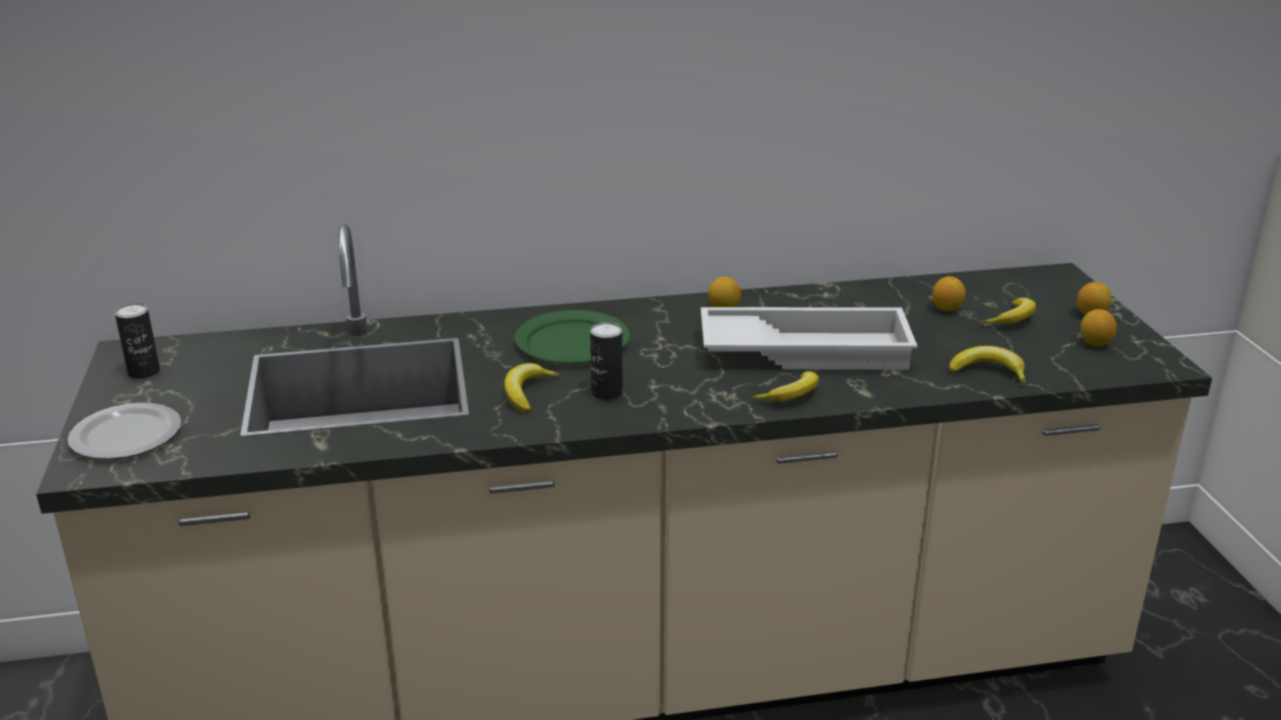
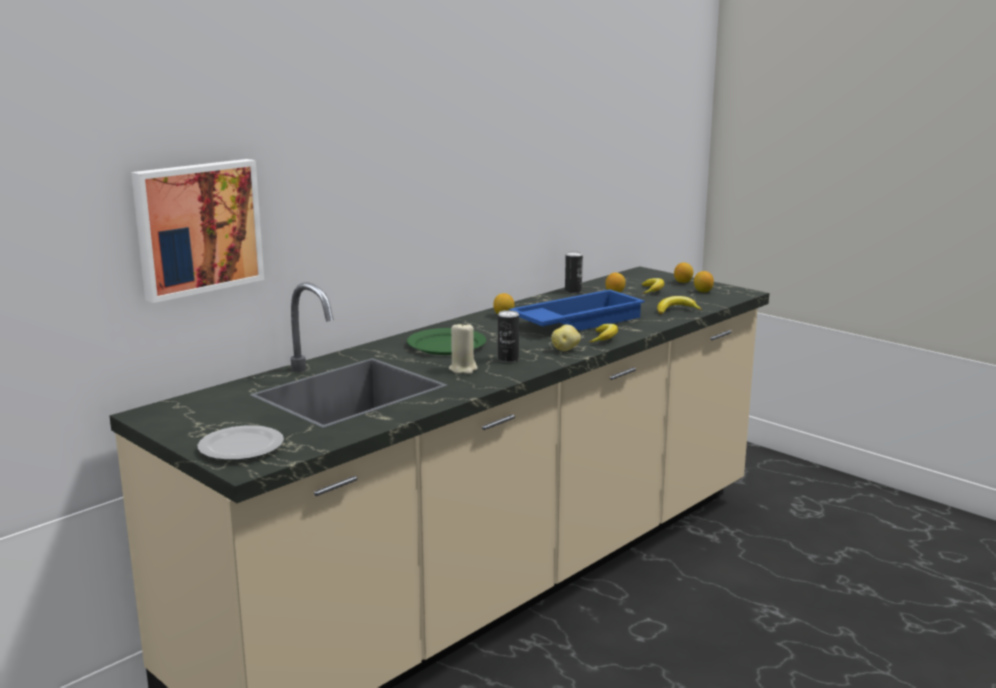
camera: 35 degrees left, 10 degrees down
(144, 372) = (184, 419): can -> can (573, 291)
(220, 130) = (197, 227): none -> picture
(527, 393) = (463, 369): banana -> beige candle
(707, 399) = (565, 349): none -> potato
(806, 349) = (577, 321): white tray -> blue tray

